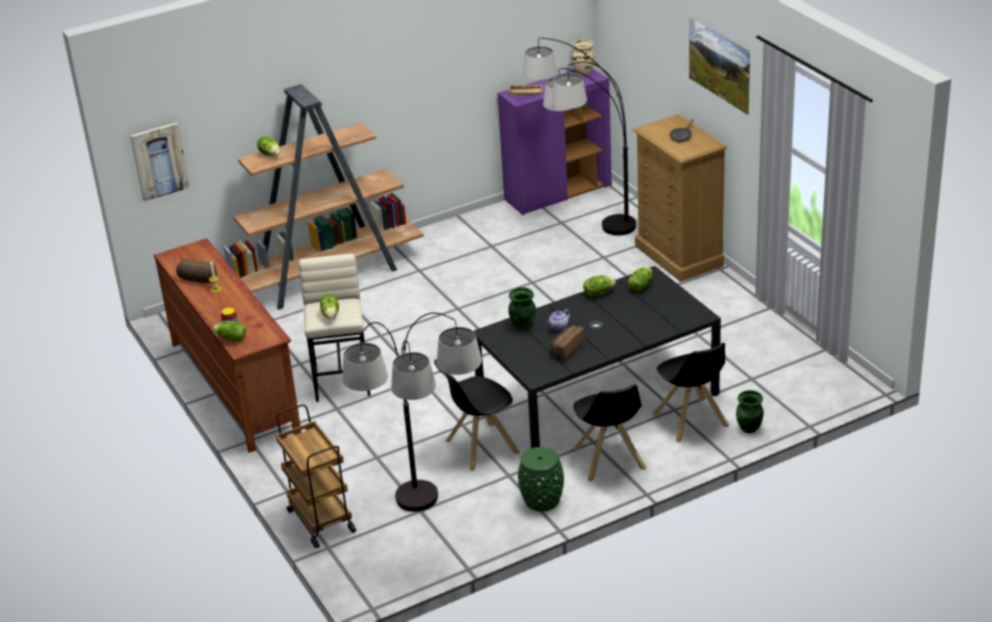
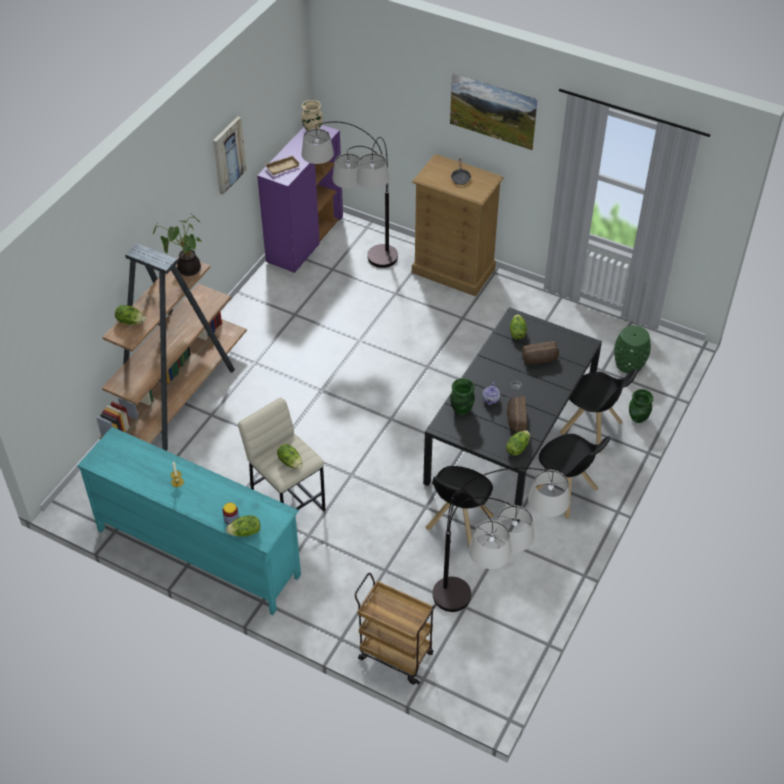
camera: 35 degrees left, 15 degrees up
(159, 161) = (37, 371): picture -> picture (228, 155)
(196, 279) = (148, 478): bread -> bread (540, 360)
(235, 387) = (198, 552): brown dresser -> turquoise dresser
(354, 133) = (187, 269): none -> potted plant
(542, 500) = (548, 553): green stool -> green stool (629, 364)
(598, 293) = (491, 352): lettuce -> lettuce (517, 448)

